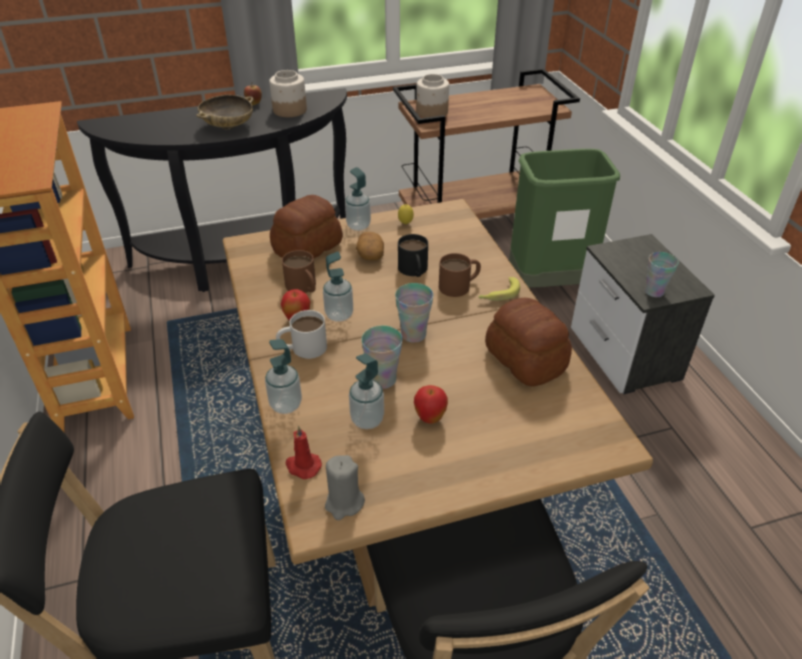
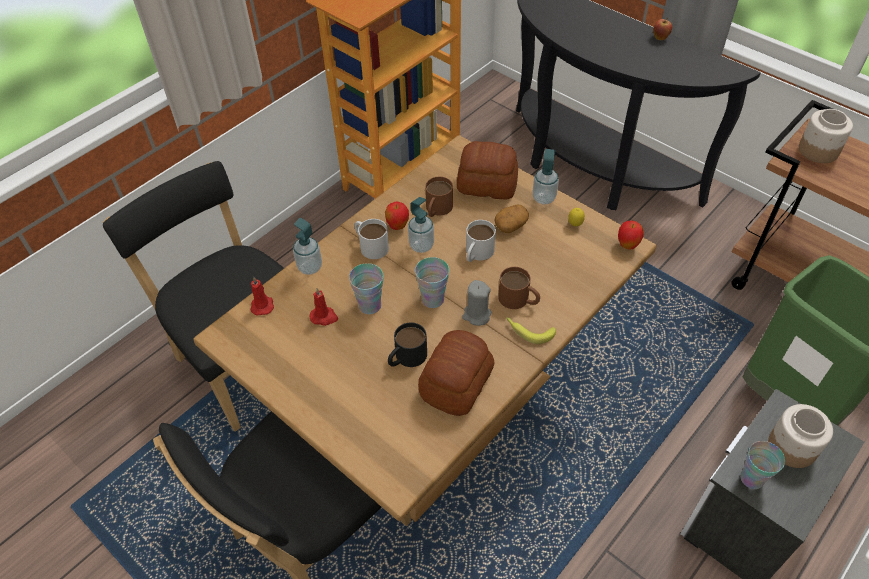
camera: 60 degrees right, 10 degrees up
(228, 126) = (606, 47): beige bowl -> none
(289, 110) = (674, 63): jar -> jar (791, 446)
(344, 503) = (244, 342): grey candle -> grey candle (476, 315)
(367, 420) = (324, 317): soap dispenser -> red candle
(384, 286) = (477, 253): none -> white mug
(414, 271) = (513, 262): black mug -> black mug (406, 357)
(430, 418) = (348, 351): apple -> apple (627, 245)

